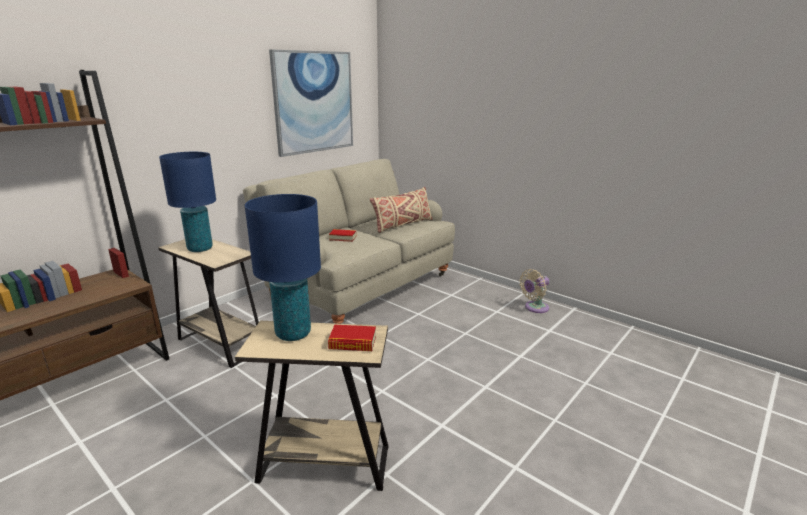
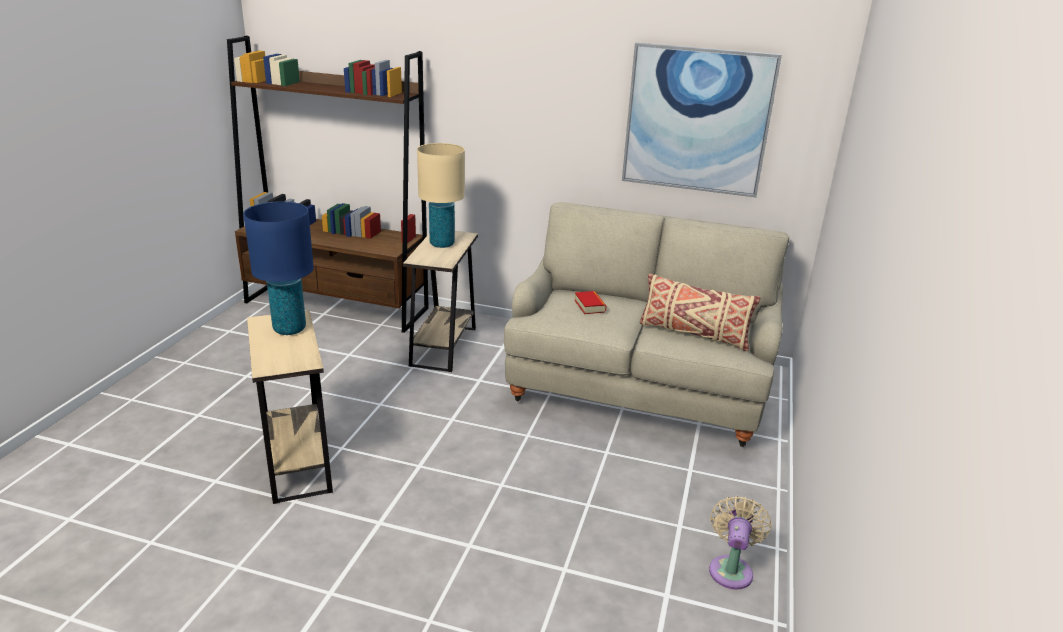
camera: 65 degrees right, 5 degrees up
(200, 248) = (442, 244): blue table lamp -> beige table lamp
(352, 343) = (282, 358): book -> none
(534, 308) = (731, 569): beige fan -> beige fan turned 75 degrees clockwise

